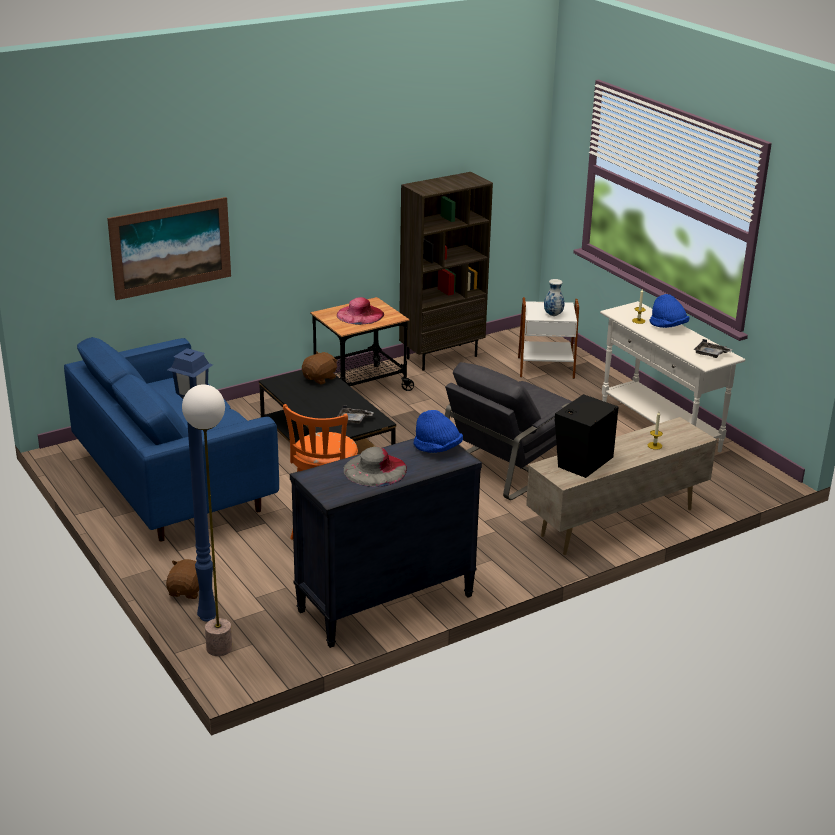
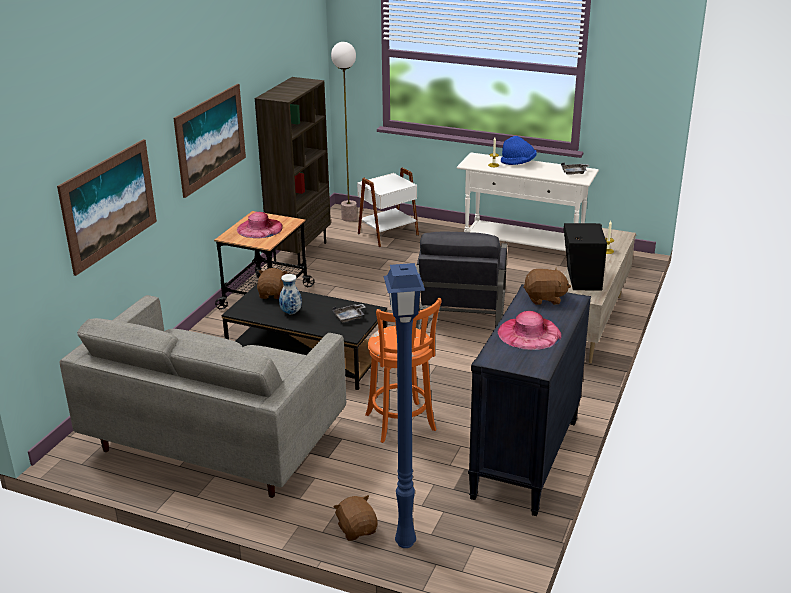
camera: 35 degrees left, 0 degrees up
(174, 484) = (215, 441): blue sofa -> grey sofa
(219, 648) = (453, 564): floor lamp -> floor lamp (349, 218)
(326, 213) = (211, 138): none -> picture
(375, 469) = (529, 333): grey hat -> pink hat
(437, 449) = (545, 298): blue hat -> brown plush toy
(552, 314) = (393, 185): vase -> vase (290, 312)

